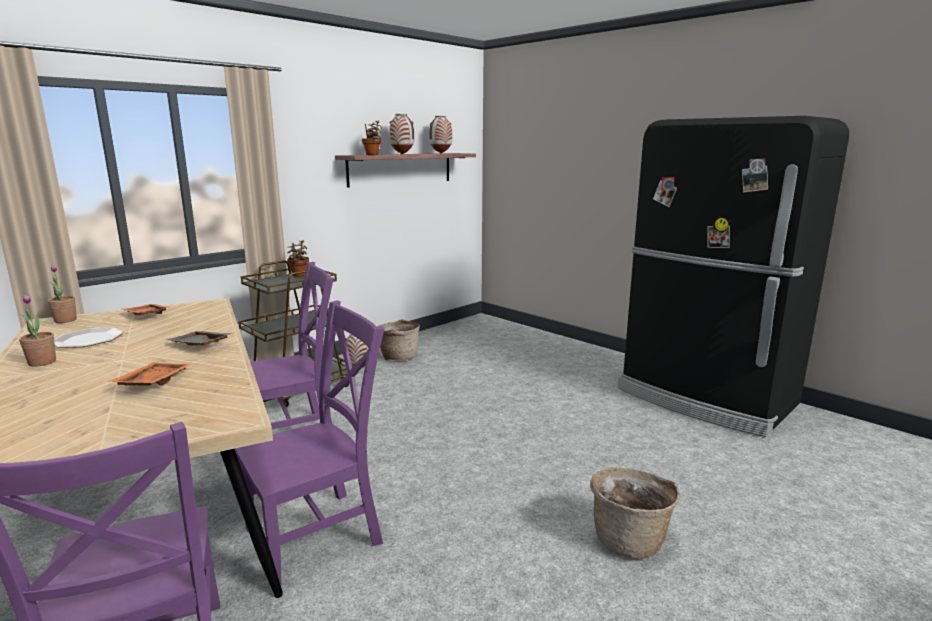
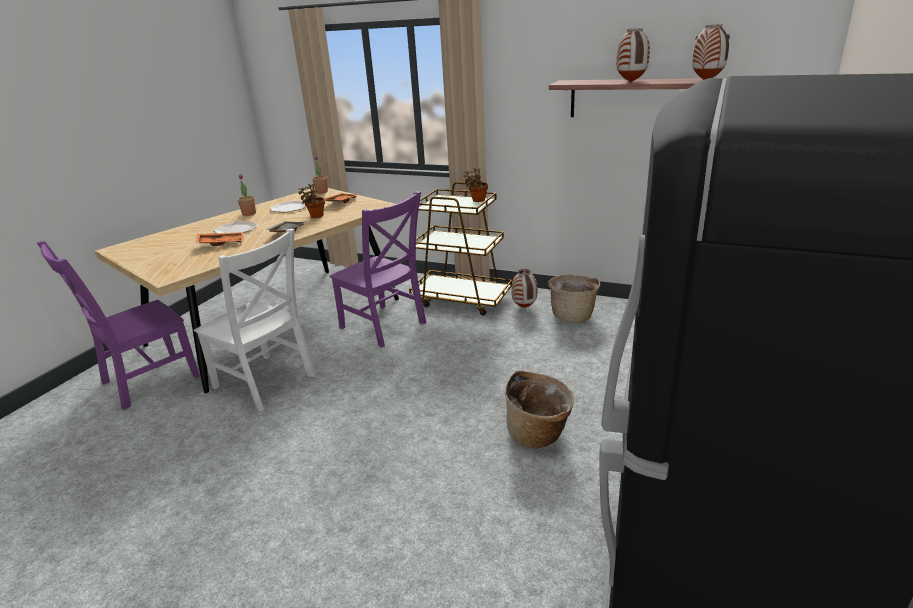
camera: 70 degrees right, 10 degrees up
(105, 372) = (236, 229): none -> plate
(319, 533) = (266, 383): purple chair -> white chair
(372, 154) = (590, 82): potted plant -> potted plant (315, 216)
(629, 539) = (288, 547): basket -> basket (538, 434)

